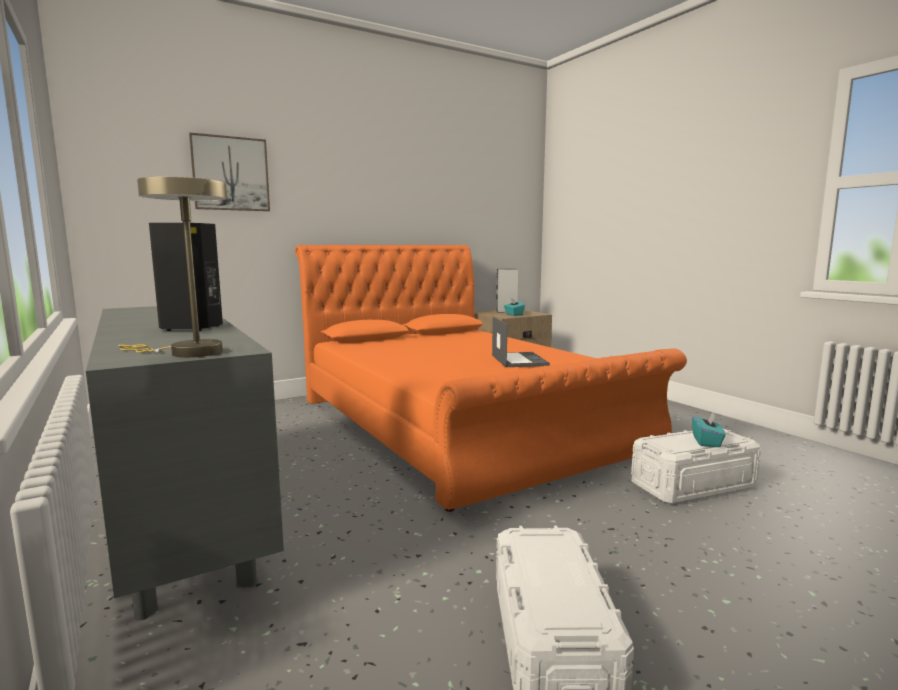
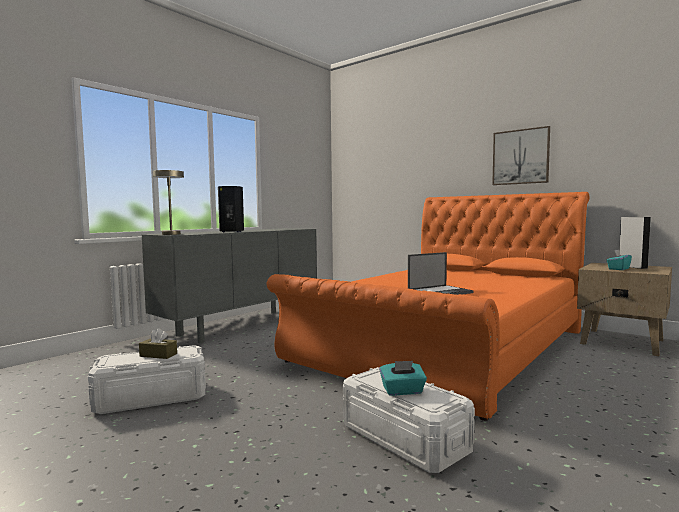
camera: 70 degrees right, 5 degrees down
(230, 174) = (398, 154): picture -> picture (520, 157)
(552, 564) = (158, 355): none -> brown tissue box

